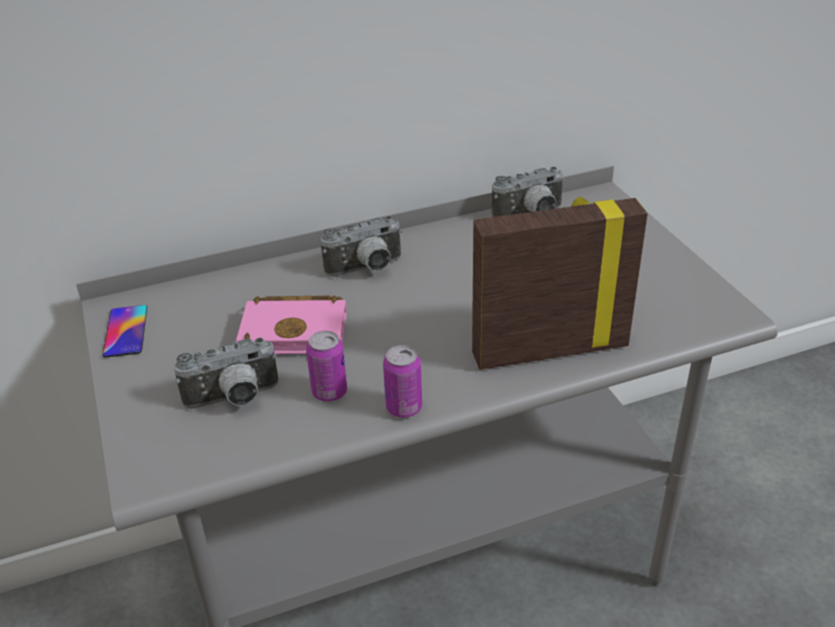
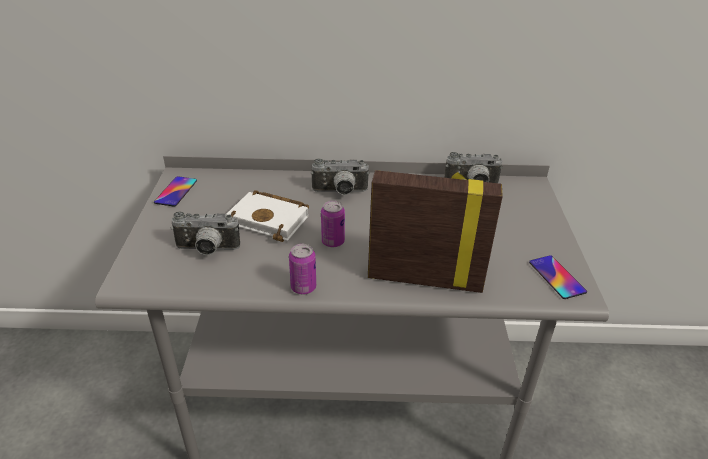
camera: 20 degrees right, 0 degrees up
(297, 332) = (271, 220): pink book -> white book
(329, 392) = (265, 263): can -> can (333, 242)
(698, 301) = (556, 277): none -> phone

